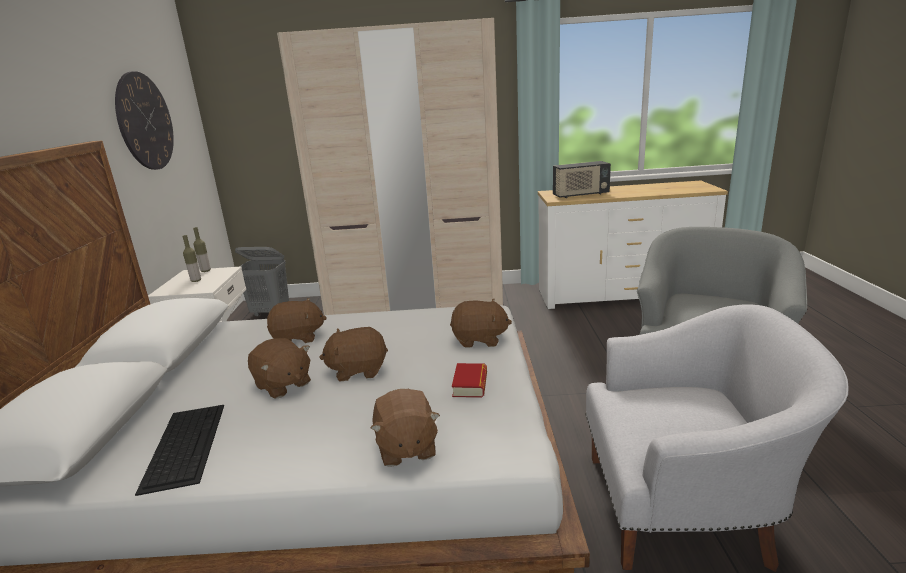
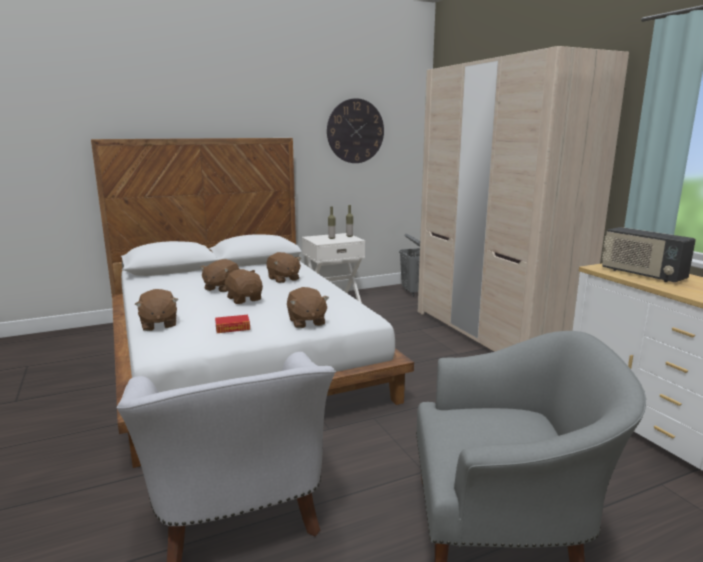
camera: 65 degrees right, 5 degrees down
(184, 444) = (163, 285): keyboard -> none
(406, 448) = (158, 324): brown plush toy -> brown plush toy turned 75 degrees counterclockwise

